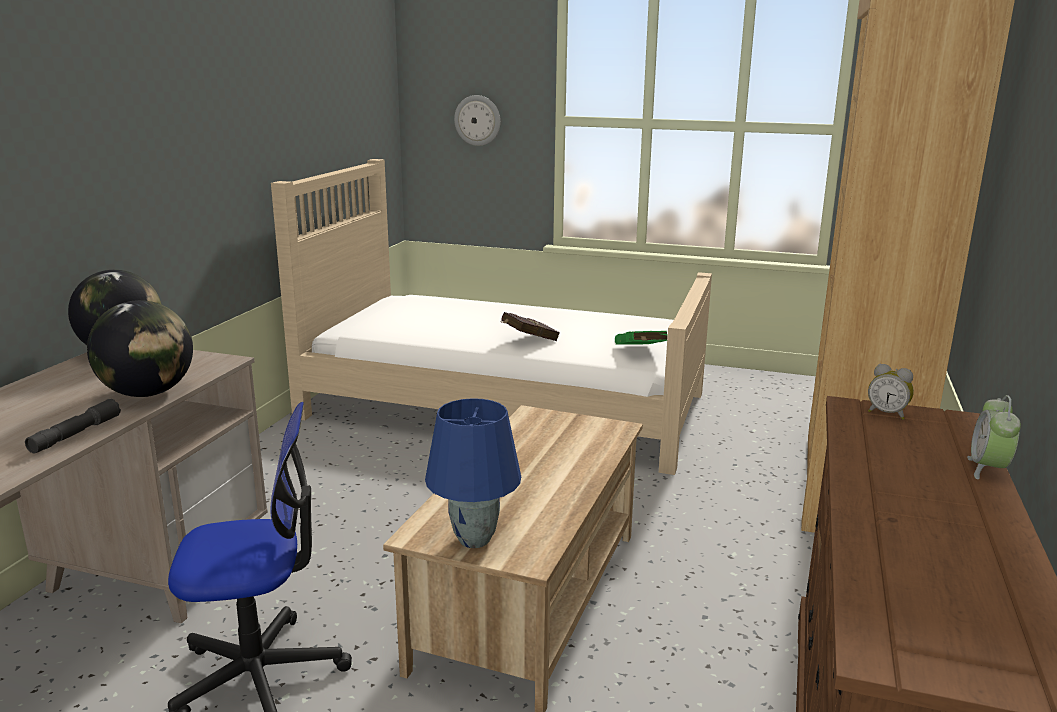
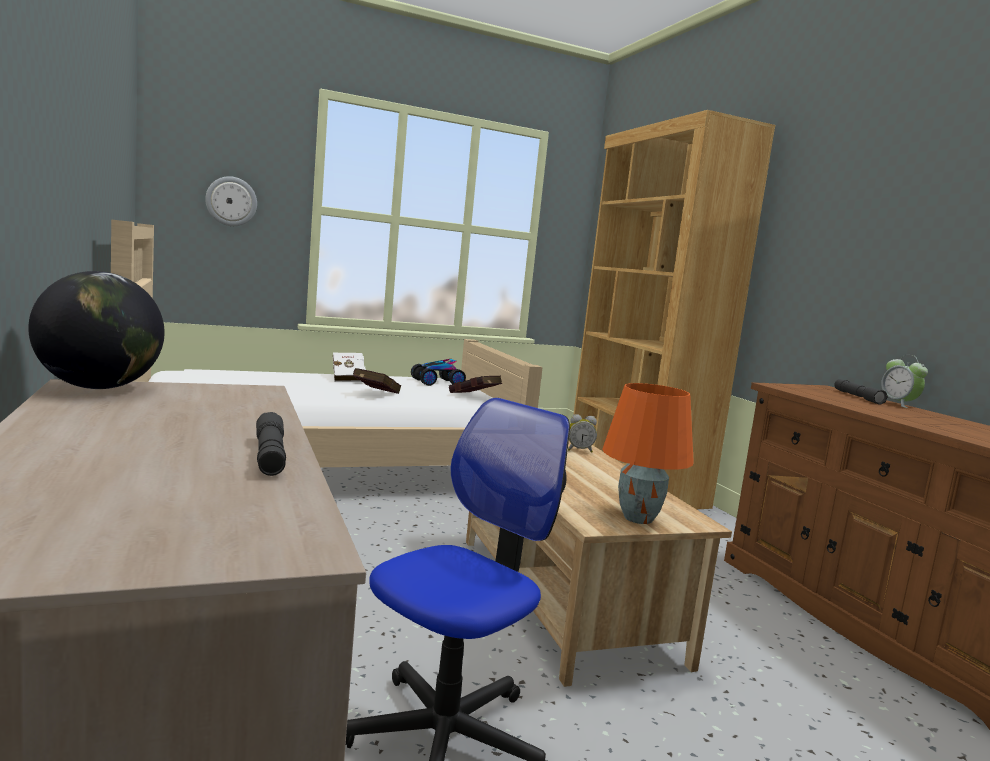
camera: 40 degrees left, 10 degrees down
(148, 393) = (250, 417): globe -> none
(473, 540) = (637, 518): blue table lamp -> orange table lamp
(540, 315) = (348, 378): none -> white book
(635, 326) = (437, 382): none -> toy car
(640, 353) = (475, 397): green book -> red book
(887, 413) = (798, 387): alarm clock -> alarm clock (579, 450)
(947, 445) = (857, 397): none -> grey flashlight

